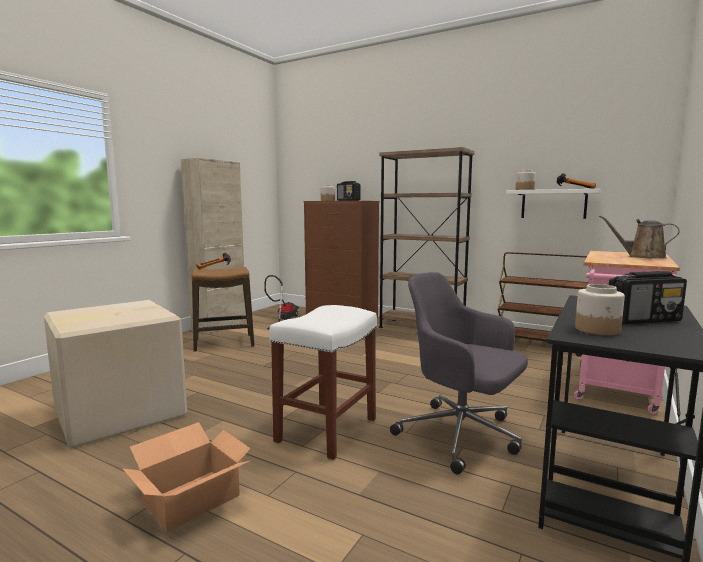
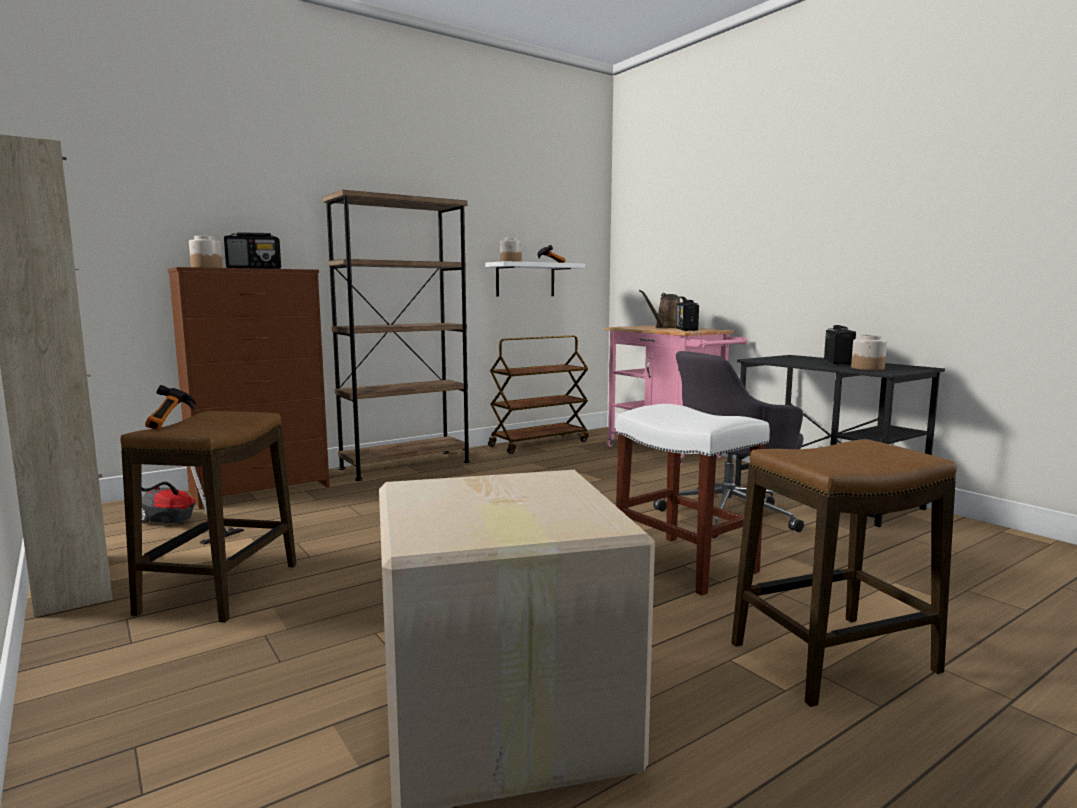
camera: 65 degrees left, 0 degrees up
(190, 499) = (833, 659): cardboard box -> stool
(626, 260) = (686, 329): none -> radio

